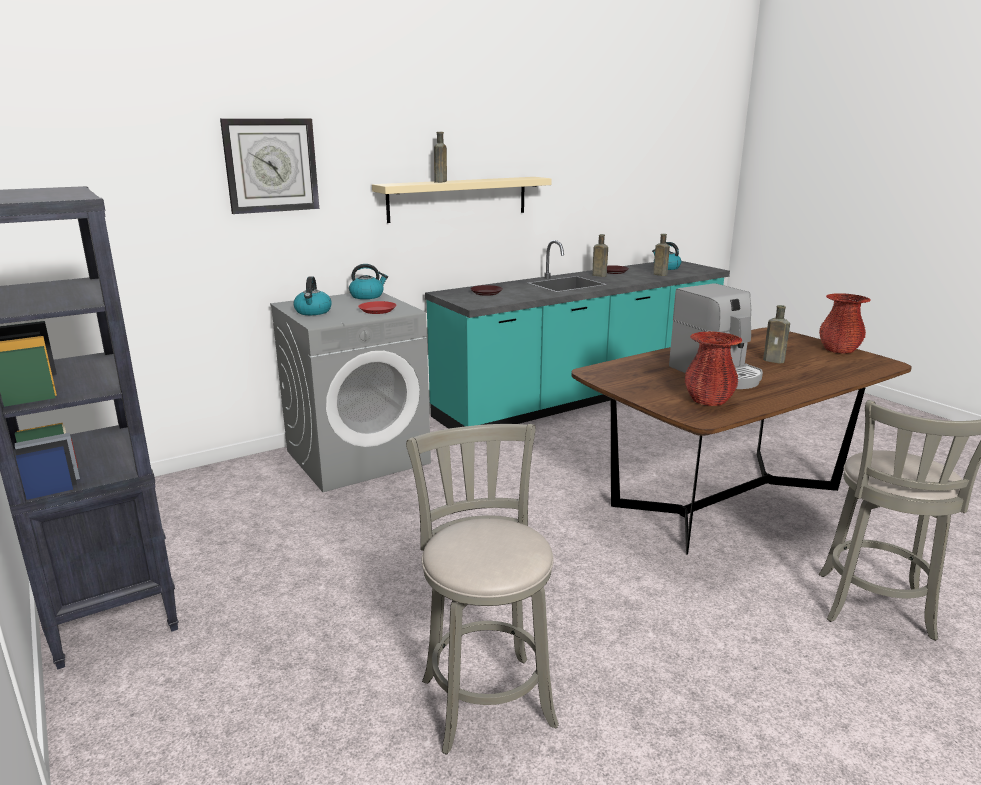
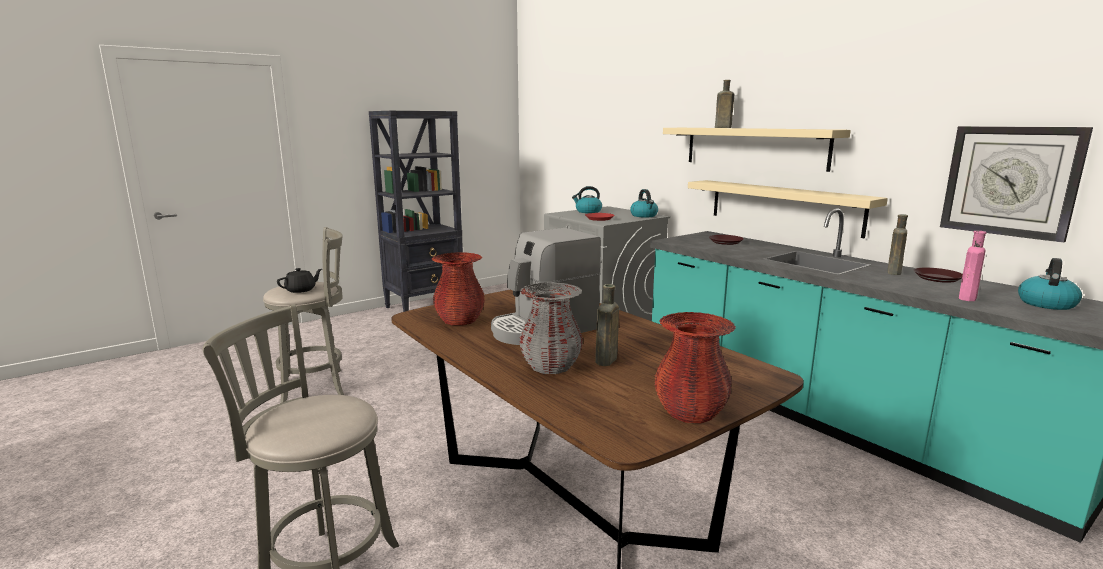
camera: 85 degrees right, 5 degrees down
(271, 165) = (623, 110): wall clock -> wall clock (1010, 181)
(490, 249) = (783, 206): none -> beige shelf
(507, 539) = (301, 290): none -> black teapot
(659, 274) = (967, 297): brown bottle -> pink bottle
(797, 374) = (551, 367): none -> grey vase

